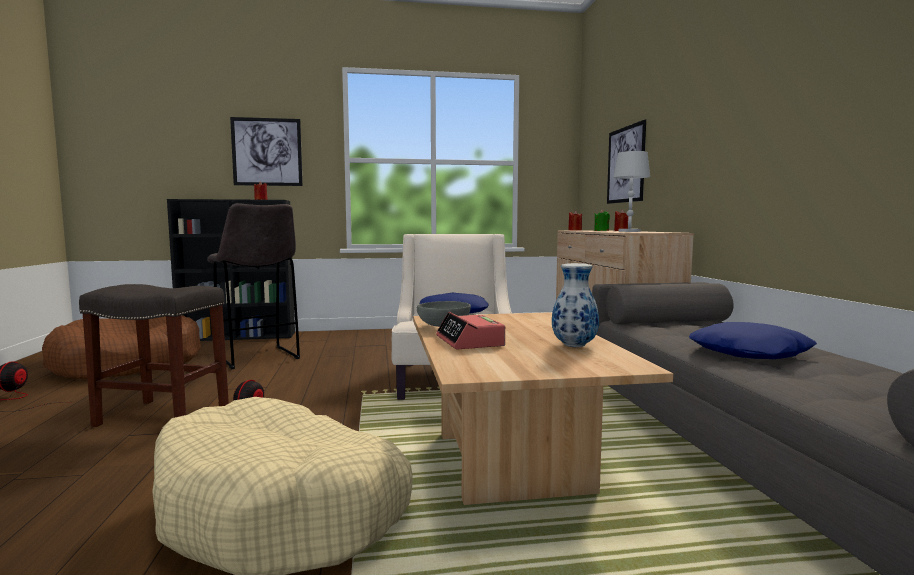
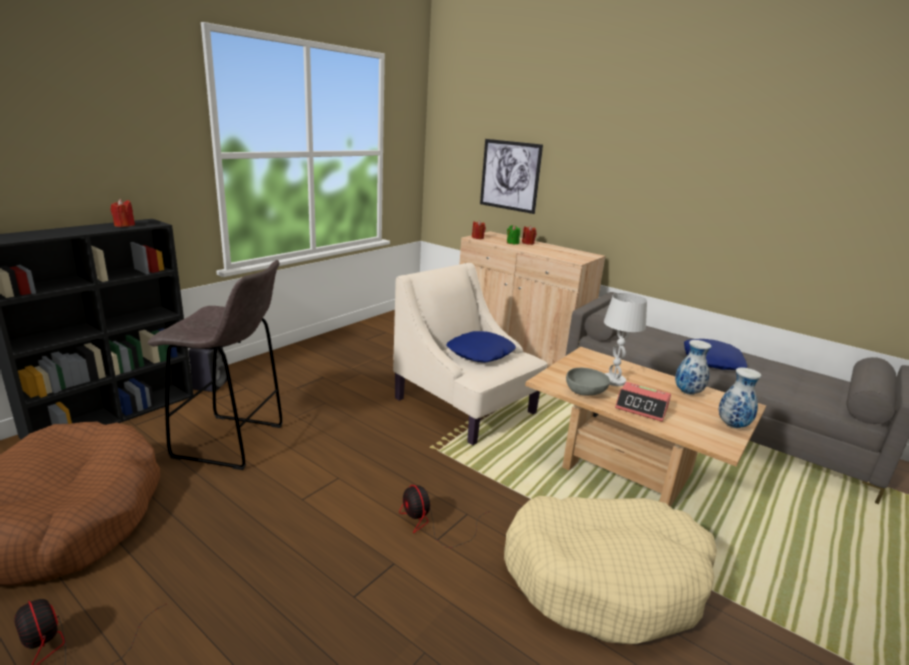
camera: 45 degrees left, 15 degrees up
(165, 416) = (331, 558): grey stool -> none
(267, 152) = (107, 147): picture -> none
(311, 335) = (210, 385): none -> black speaker
(544, 369) = (732, 425): none -> vase
(629, 231) = (550, 250): white table lamp -> white table lamp (613, 380)

